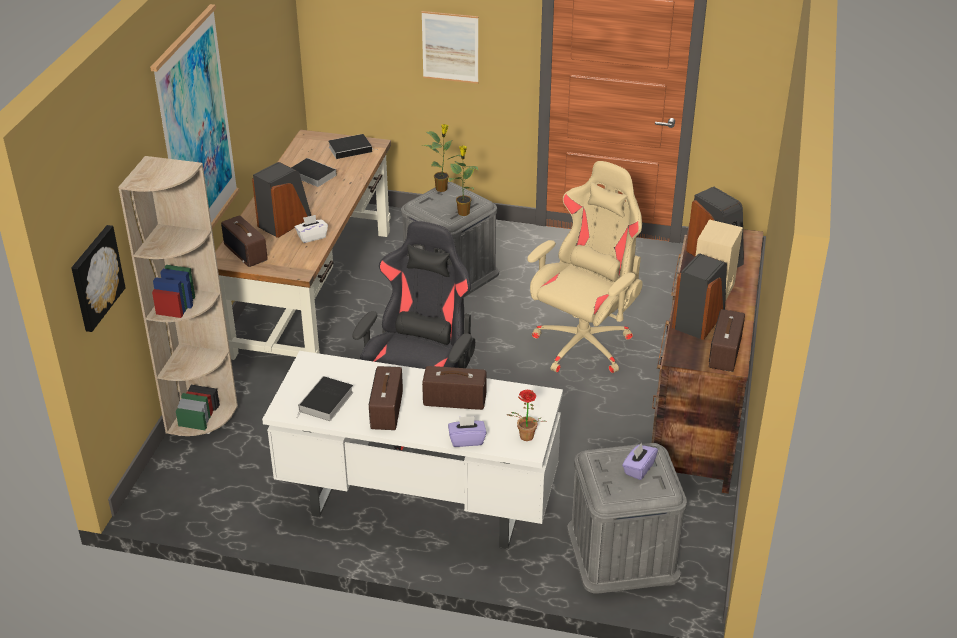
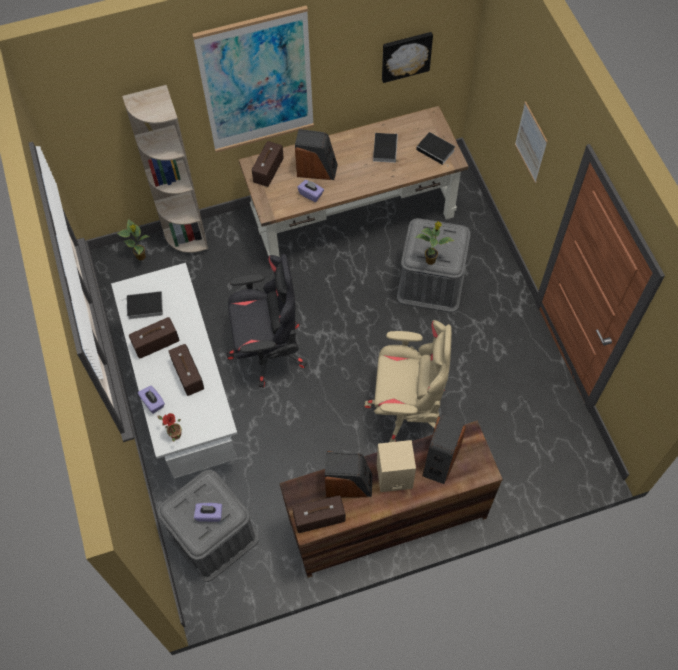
camera: 60 degrees right, 25 degrees up
(95, 277) = (85, 136): picture -> picture (405, 55)
(312, 237) = (311, 194): white tissue box -> purple tissue box
(442, 188) = (452, 230): potted plant -> potted plant (141, 257)

